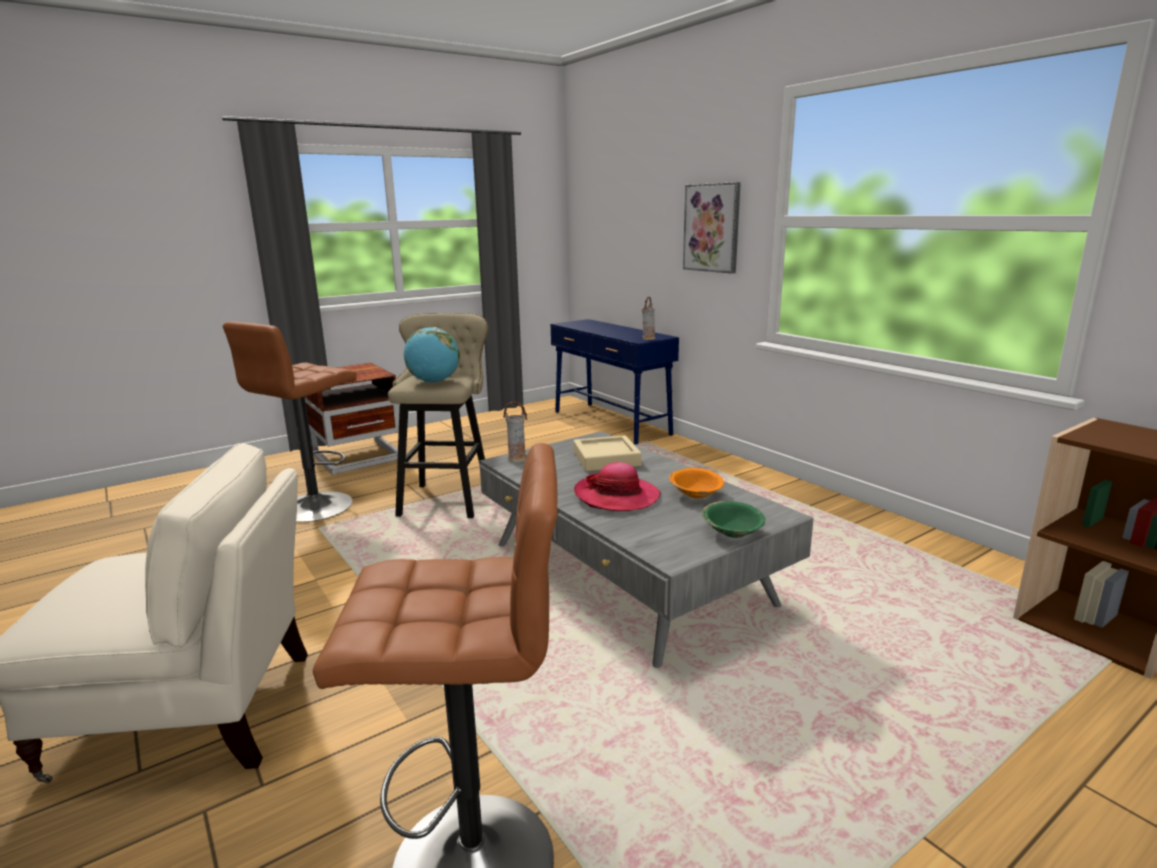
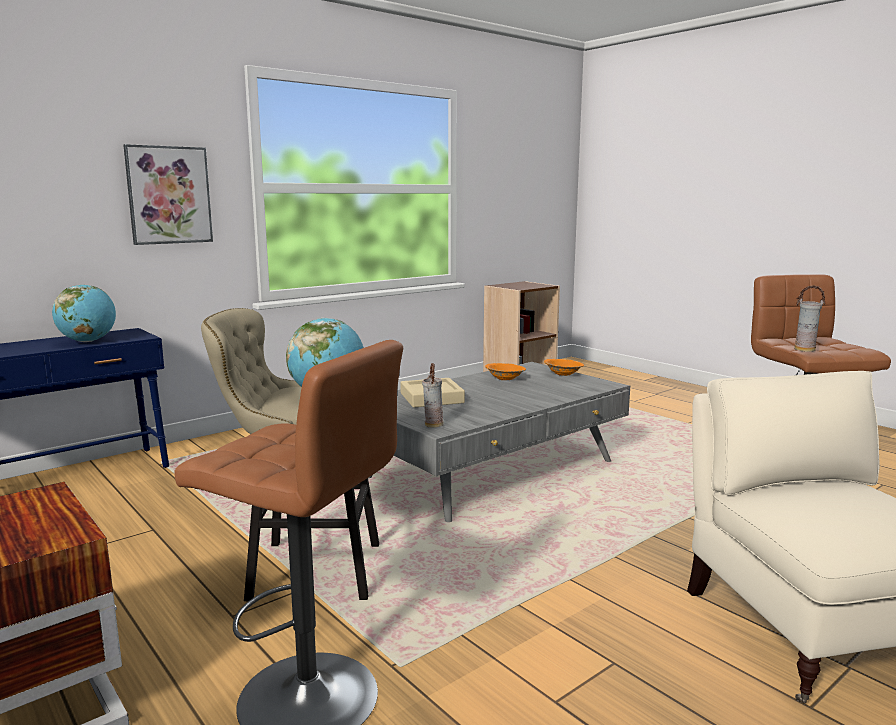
camera: 95 degrees left, 5 degrees down
(617, 496) = (517, 394): hat -> none
(621, 334) = (88, 341): none -> globe
(648, 339) = (137, 334): vase -> vase (804, 350)
(732, 532) = (563, 374): green bowl -> orange bowl

